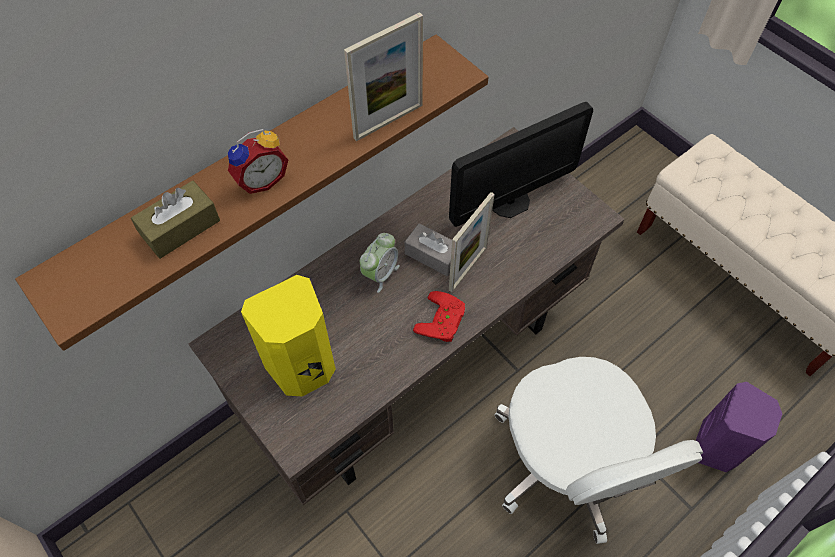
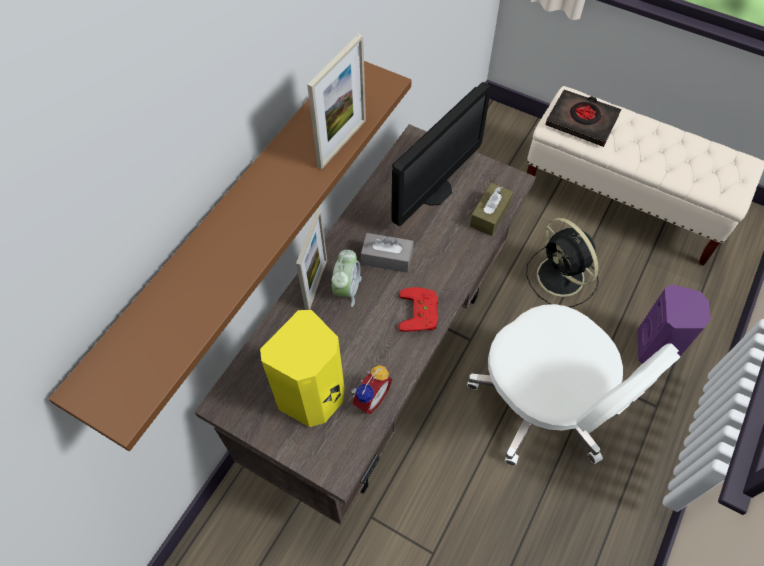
camera: 20 degrees left, 0 degrees up
(180, 228) = (194, 298): brown tissue box -> brown tissue box (490, 215)
(261, 180) = (250, 230): alarm clock -> alarm clock (370, 397)
(468, 268) = (422, 260): picture frame -> picture frame (316, 285)
(642, 338) = (562, 278): none -> black fan
(715, 177) = (582, 121): none -> black book

